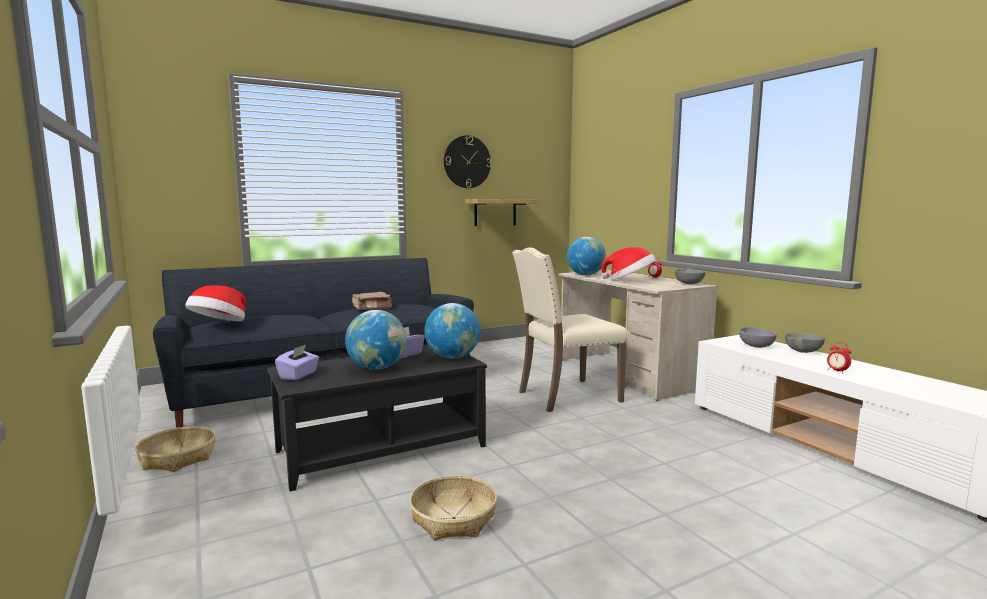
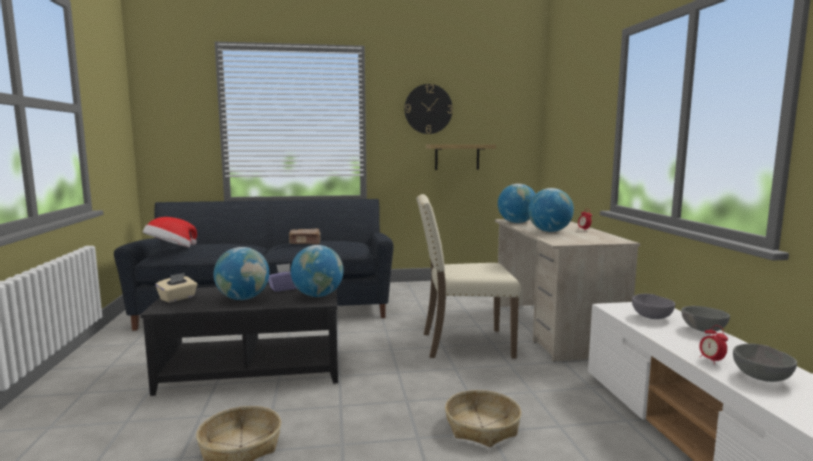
camera: 20 degrees right, 0 degrees up
(178, 458) = (110, 353): basket -> basket (482, 427)
(298, 375) = (178, 298): purple tissue box -> beige tissue box
(629, 280) = (549, 231): hat -> globe
(689, 284) = (609, 239): grey bowl -> grey bowl (762, 377)

